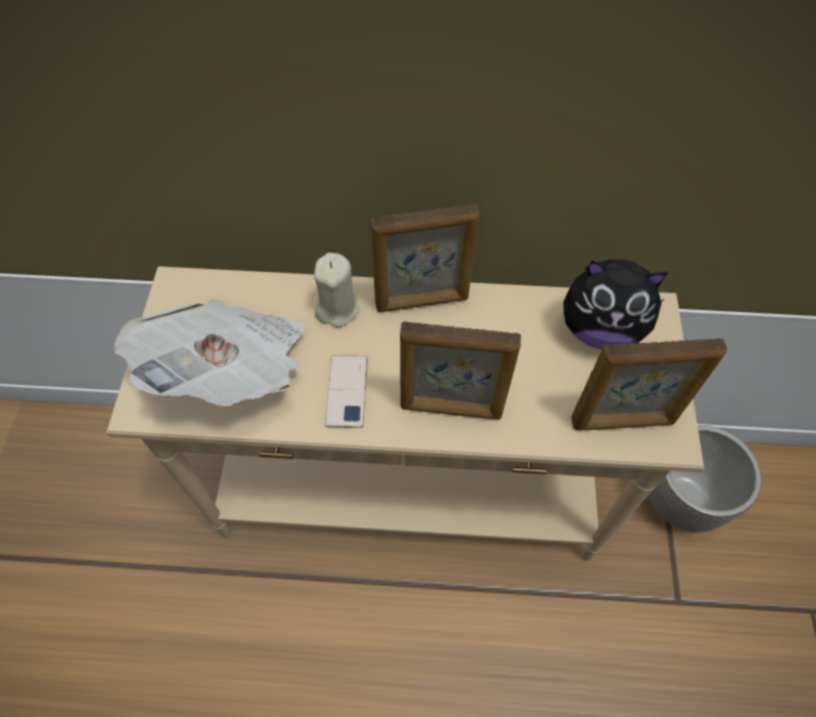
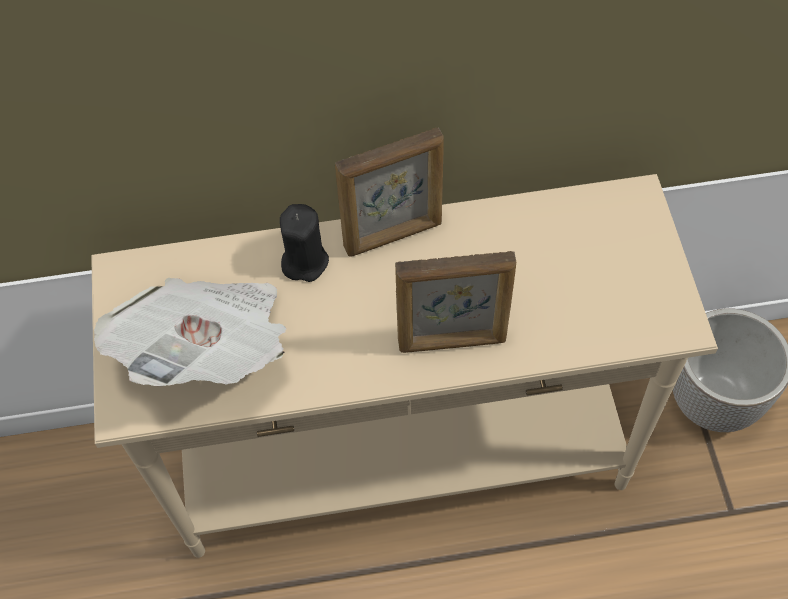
camera: 10 degrees left, 0 degrees up
(337, 308) = (304, 261): beige candle -> black candle
(347, 391) = (339, 346): phone -> none
(600, 329) = (586, 228): plush toy -> none
(623, 422) = (629, 318): picture frame -> none

